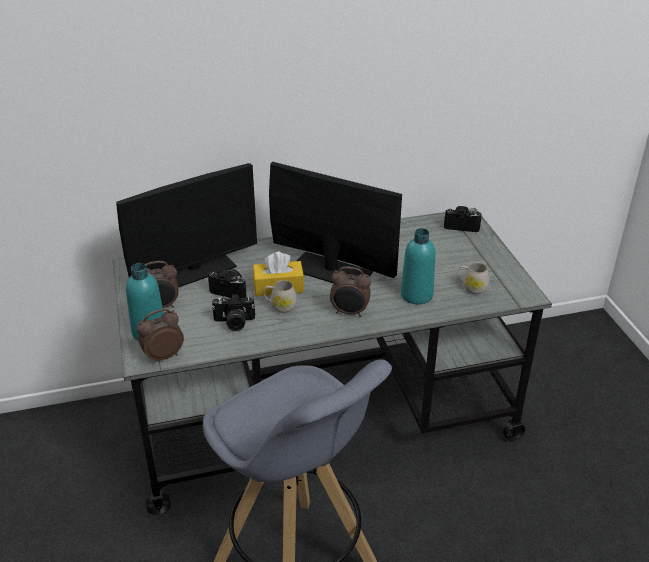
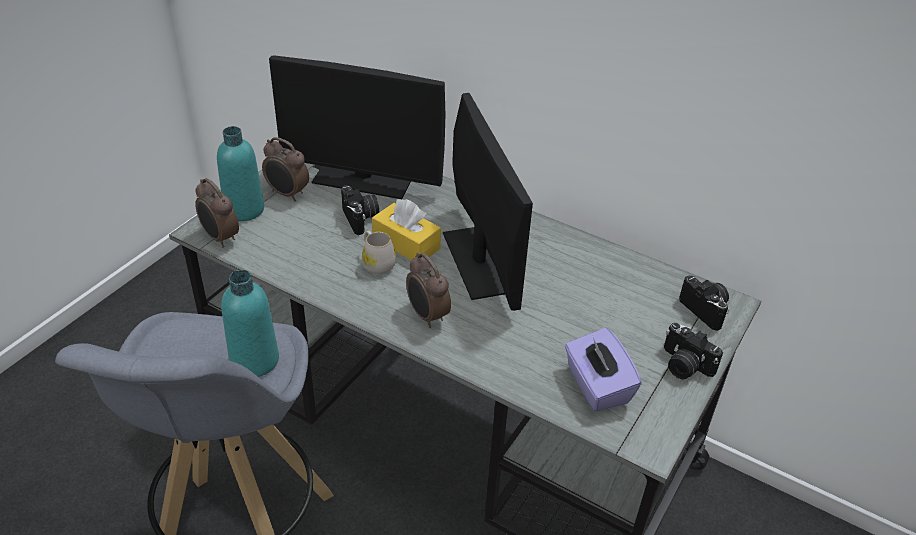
camera: 45 degrees right, 5 degrees up
(163, 356) = (220, 238): alarm clock -> alarm clock turned 150 degrees counterclockwise
(234, 323) = (316, 249): camera -> camera (683, 365)
(416, 295) = (522, 348): turquoise bottle -> turquoise bottle (254, 360)
(471, 288) = (596, 386): white mug -> purple tissue box

